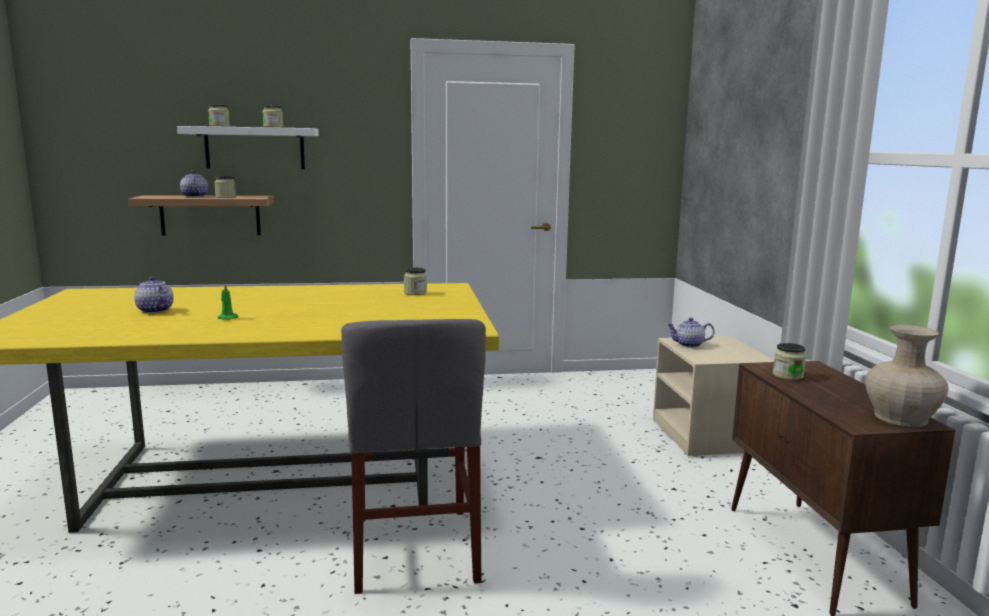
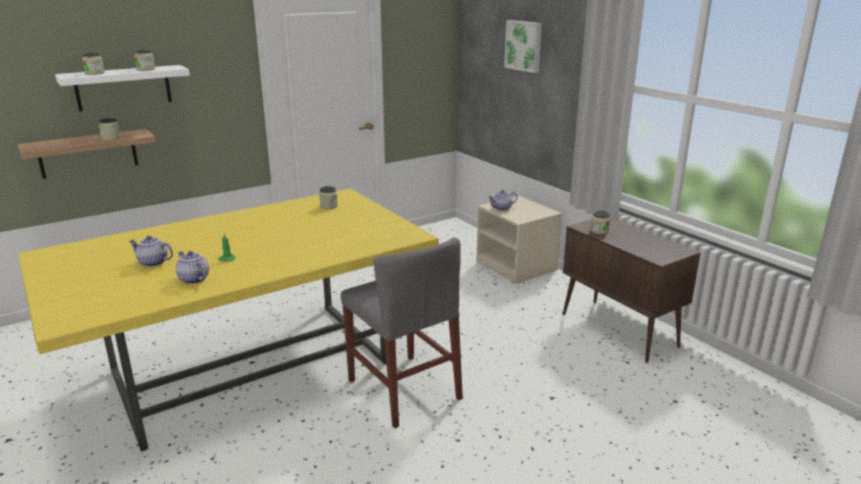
camera: 25 degrees left, 10 degrees up
(194, 196) = (77, 140): teapot -> teapot (193, 279)
(749, 121) = (524, 46): none -> picture
(902, 418) = (674, 250): beige vase -> none

